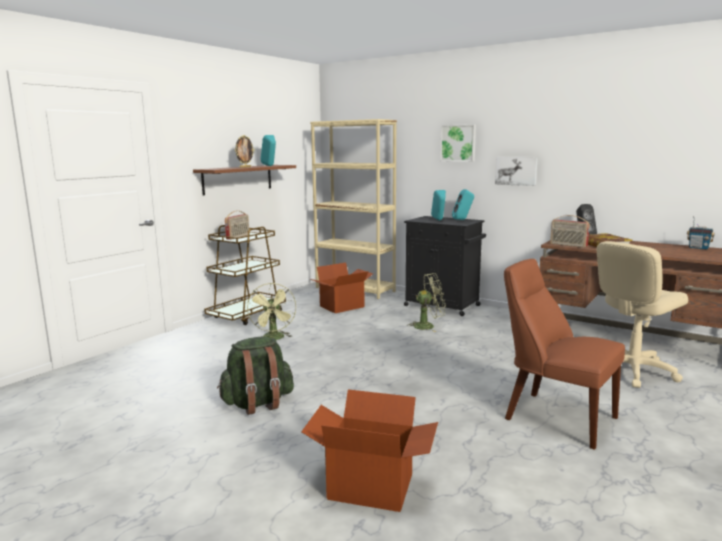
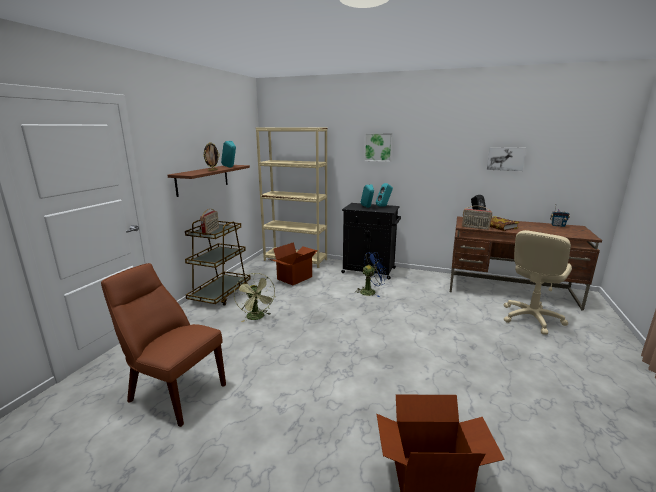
camera: 15 degrees left, 5 degrees up
(258, 403) = (280, 395): green backpack -> none
(428, 326) = (370, 291): green fan -> blue fan
(516, 171) = (424, 169): picture -> picture (505, 158)
(555, 417) = (513, 371): brown chair -> brown chair (174, 392)

